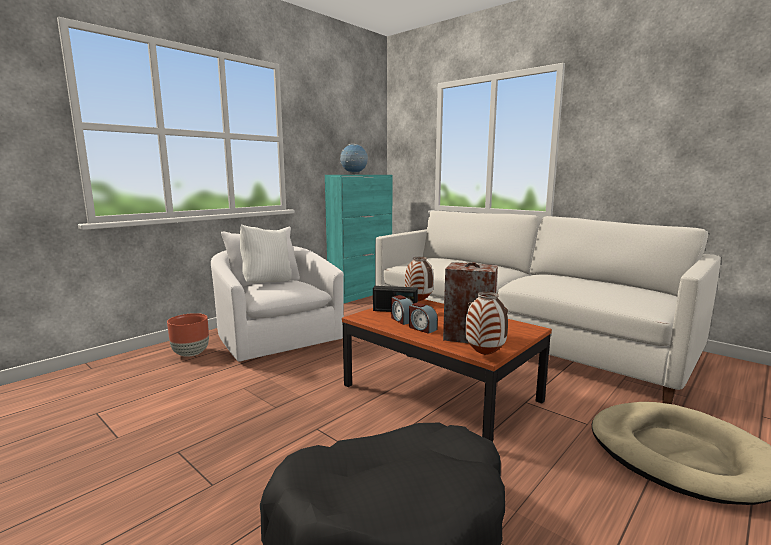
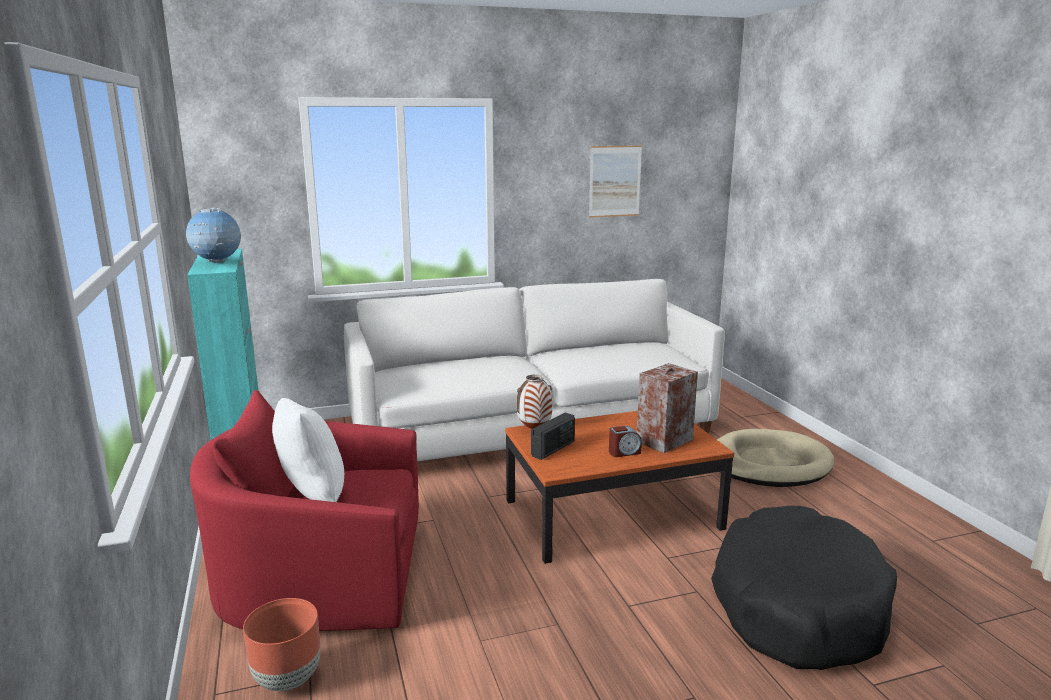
camera: 60 degrees left, 5 degrees up
(276, 336) = (322, 579): white armchair -> red armchair
(402, 320) = (588, 454): alarm clock -> none
(485, 355) = (711, 448): vase -> none
(689, 127) = (615, 181): none -> picture

